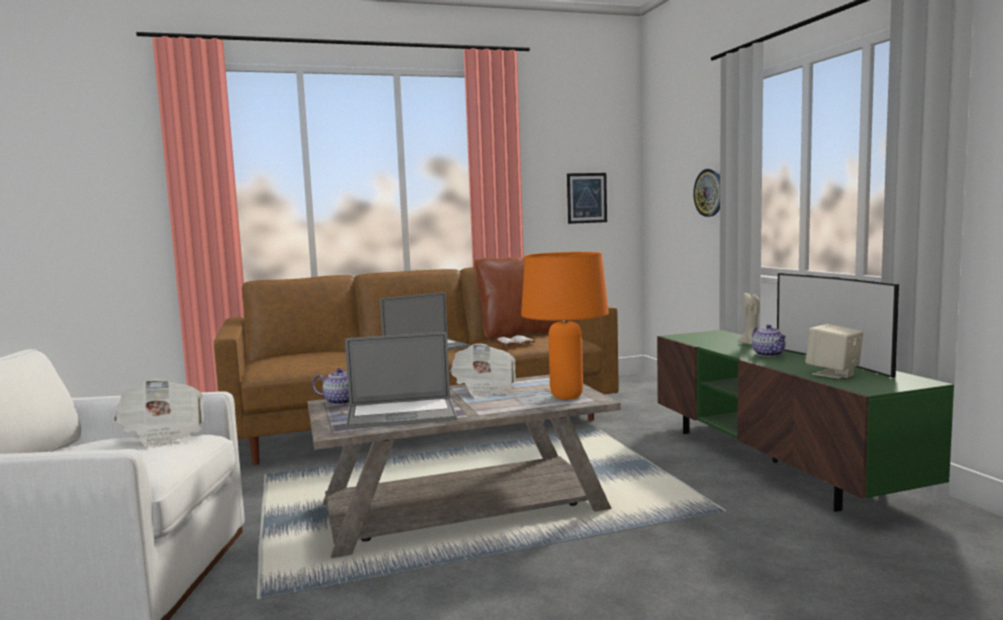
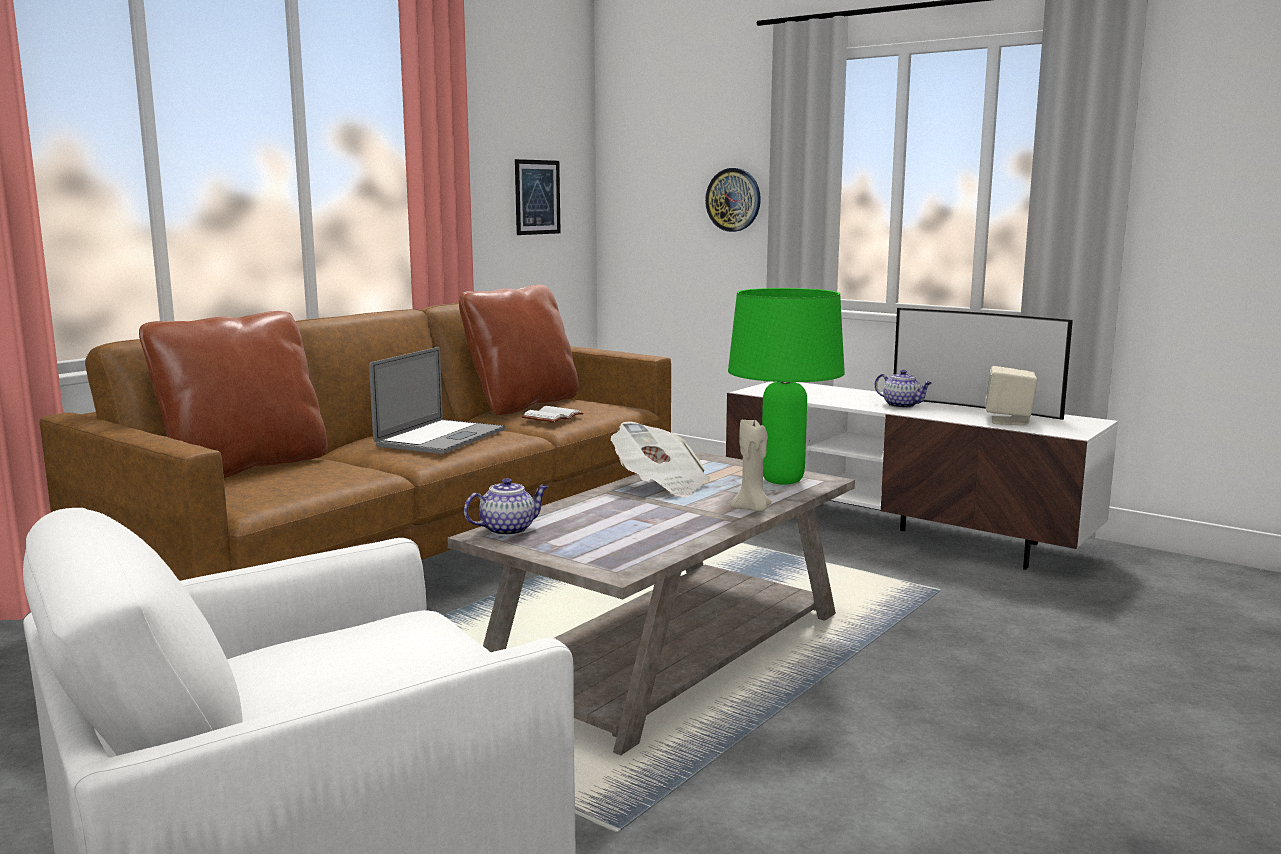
camera: 35 degrees left, 5 degrees up
(163, 434) = (371, 624): newspaper -> none
(305, 353) = (244, 466): none -> brown pillow
(401, 414) = (643, 533): laptop -> none
(567, 396) = (783, 480): orange table lamp -> green table lamp
(751, 344) = (854, 395): beige candle -> beige candle (752, 509)
(776, 461) = (903, 530): green tv stand -> white tv stand

